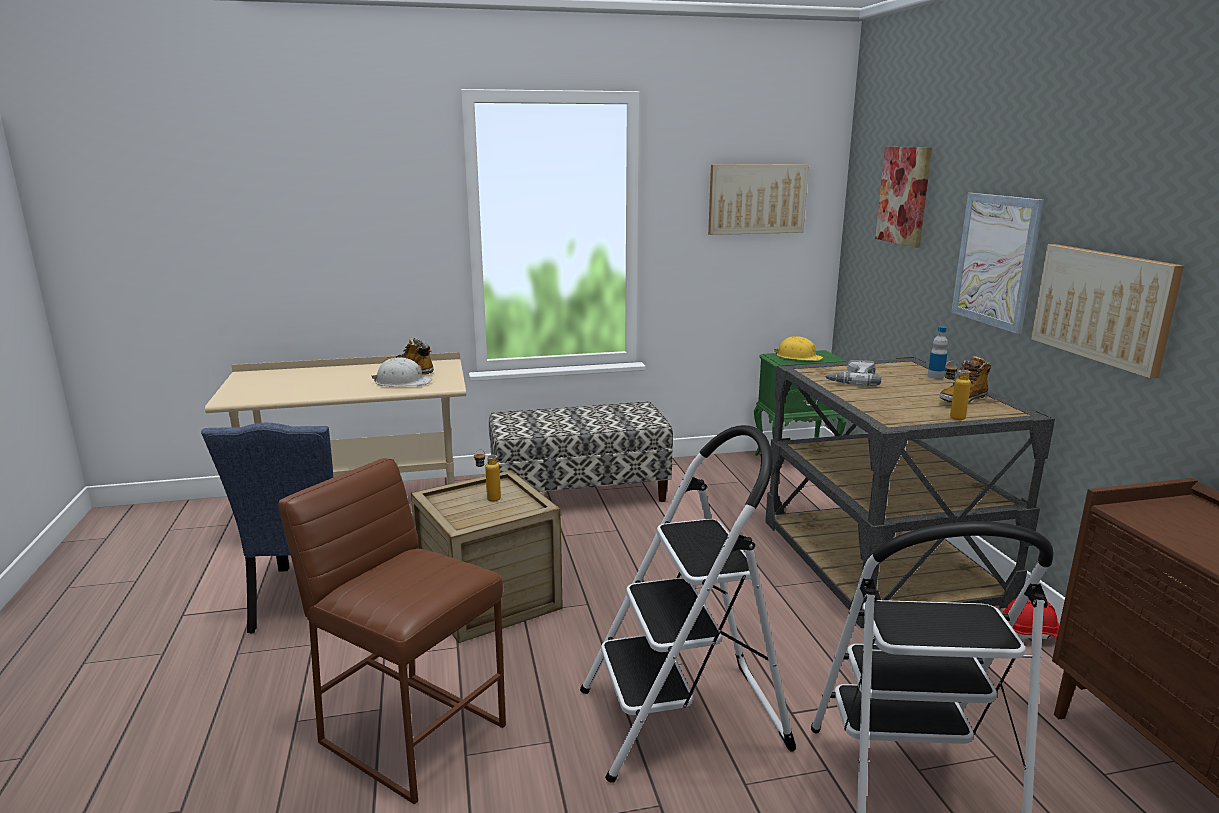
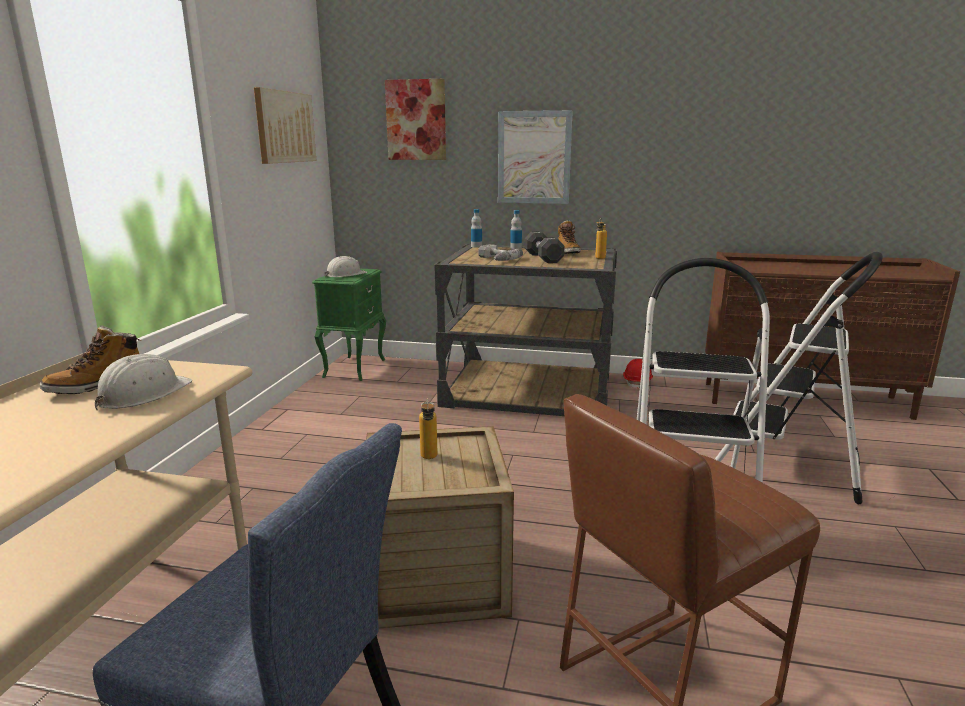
camera: 65 degrees left, 0 degrees up
(579, 494) = (275, 469): bench -> none
(798, 357) = (345, 275): yellow hard hat -> white hard hat
(901, 395) = (543, 258): none -> black dumbbell
(906, 362) = (476, 246): none -> bottle
(1103, 306) = (634, 172): picture -> none

